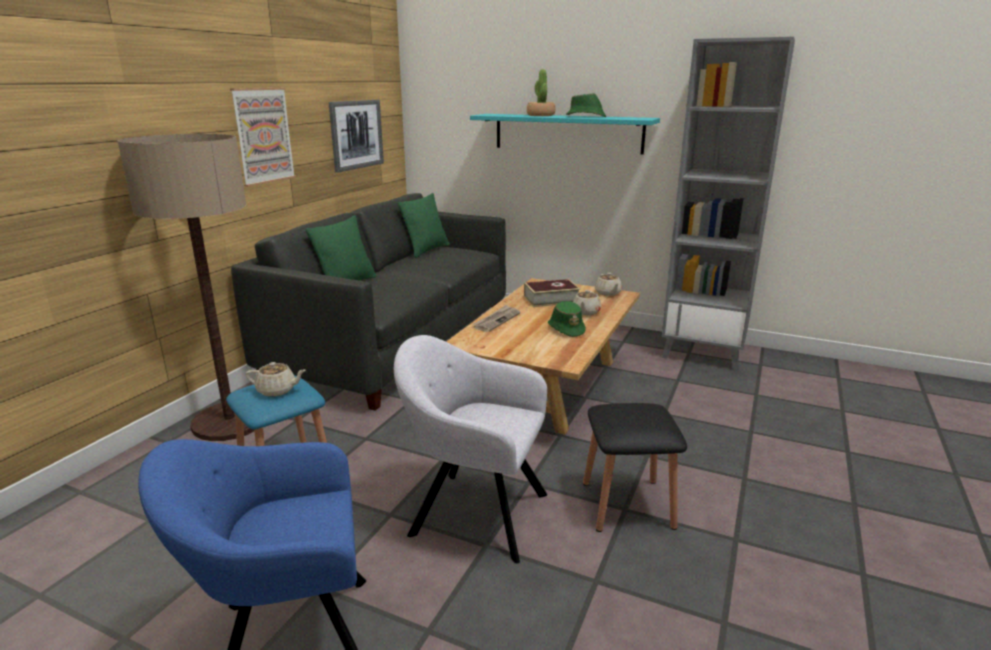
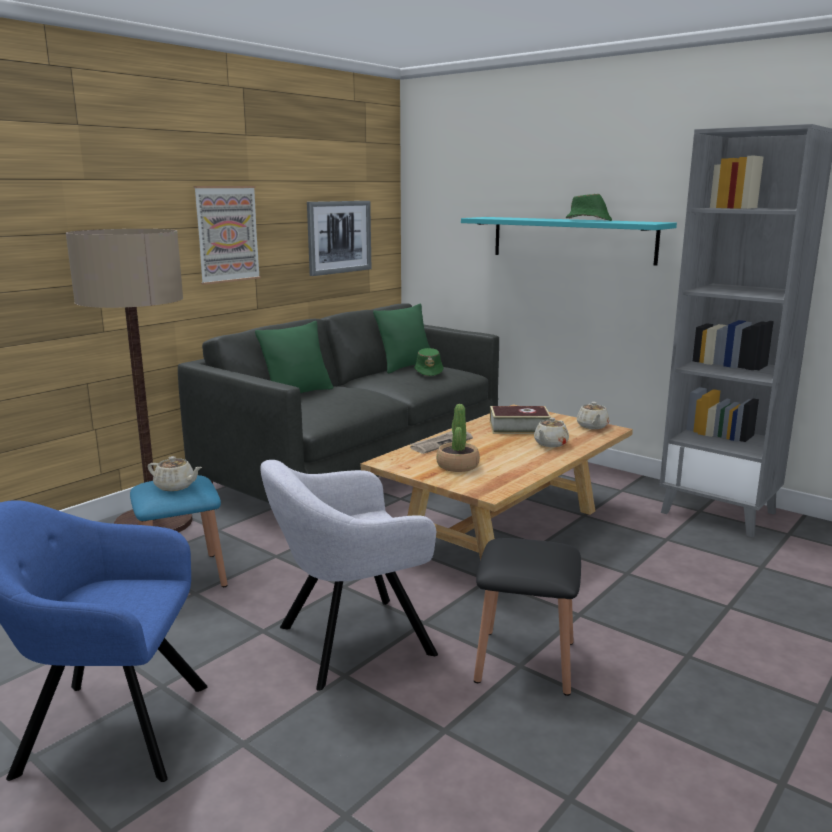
camera: 15 degrees right, 5 degrees down
(474, 512) = (349, 642): grey armchair -> grey armchair turned 60 degrees counterclockwise
(540, 115) = (539, 219): potted plant -> potted plant (457, 466)
(566, 329) = (514, 458): green hat -> green hat (429, 372)

